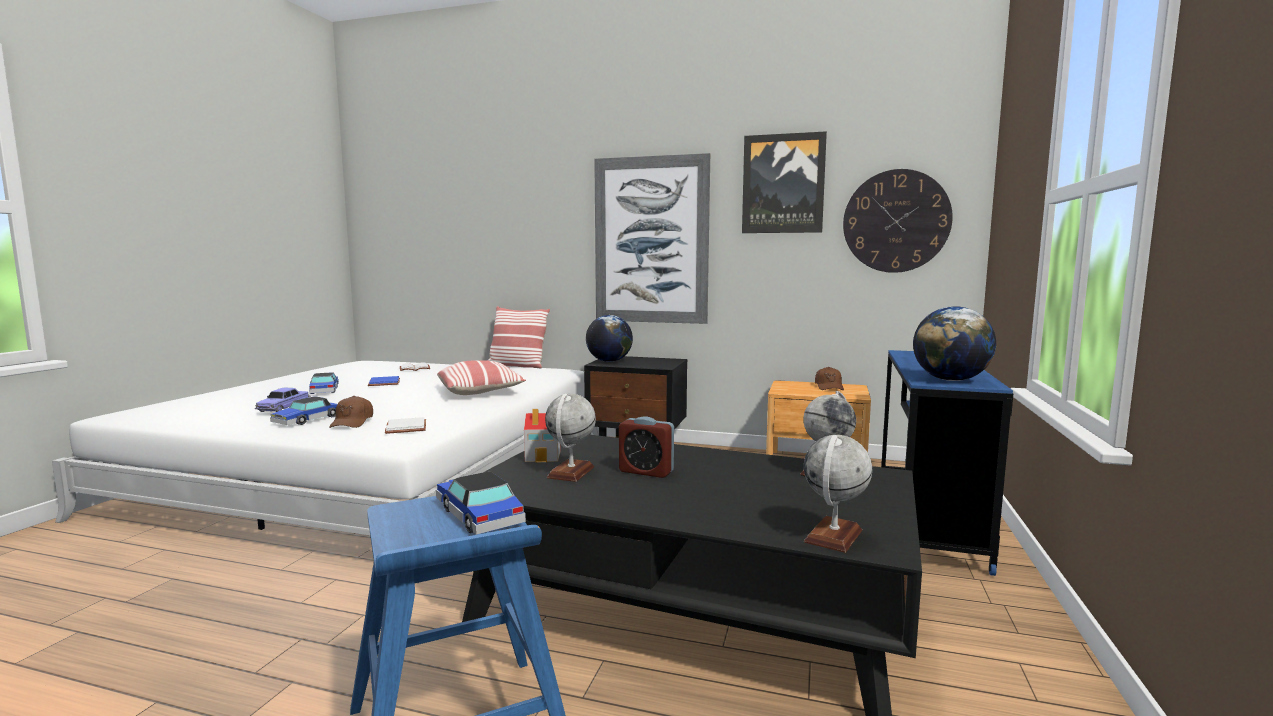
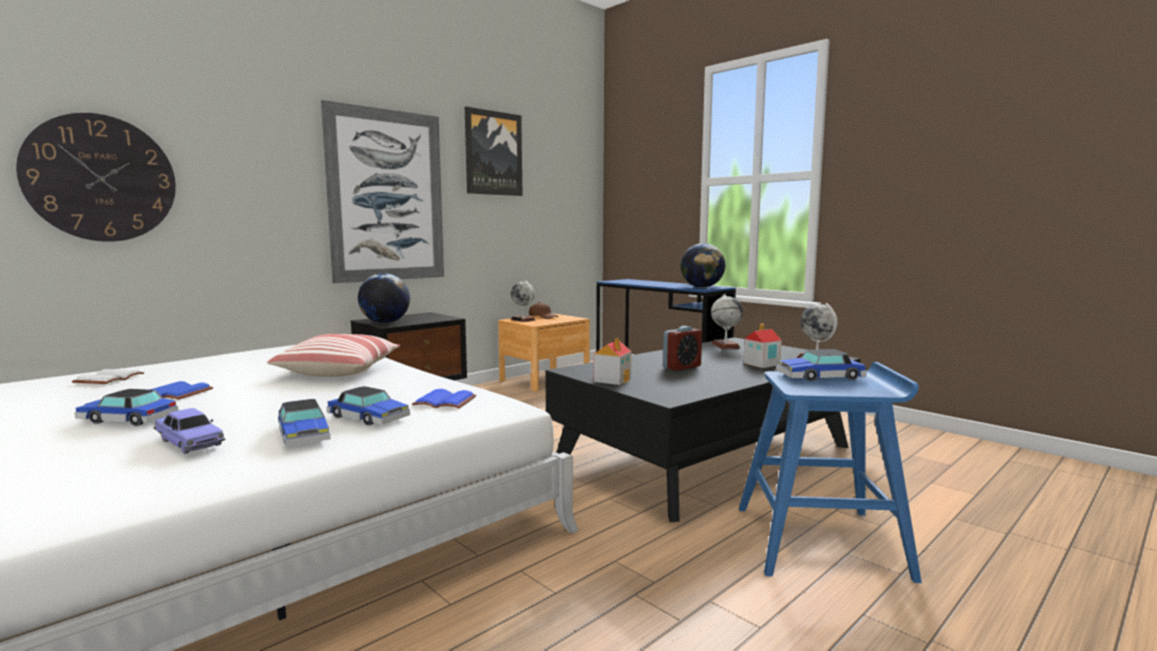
camera: 60 degrees left, 0 degrees up
(352, 422) = (368, 417): brown cap -> toy car
(407, 428) = (446, 401): white book -> blue book
(517, 365) = (248, 349): pillow -> none
(571, 472) = (662, 379): globe -> globe (523, 320)
(731, 505) = (761, 364): none -> toy house
(896, 221) = (561, 190): wall clock -> wall clock (101, 178)

